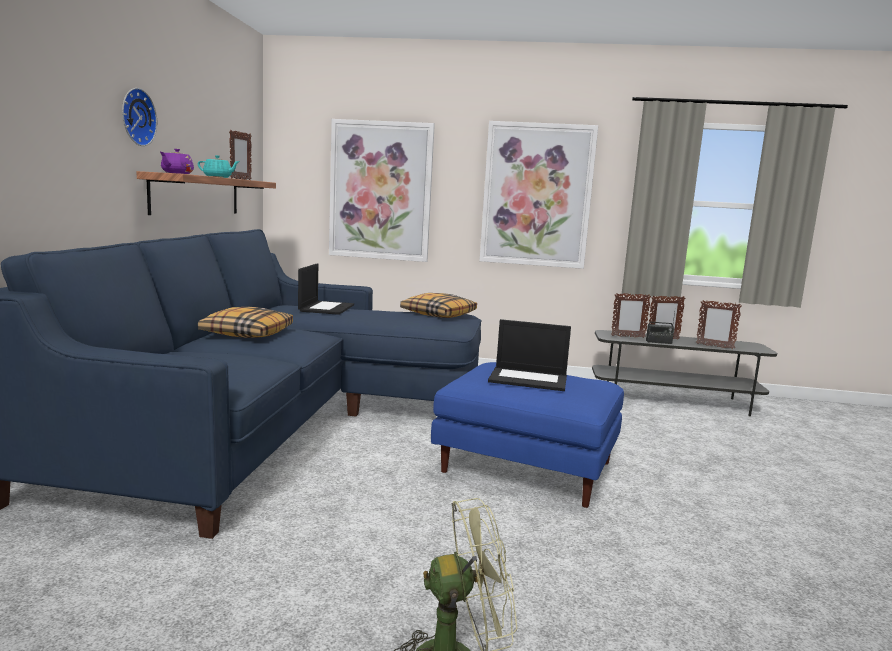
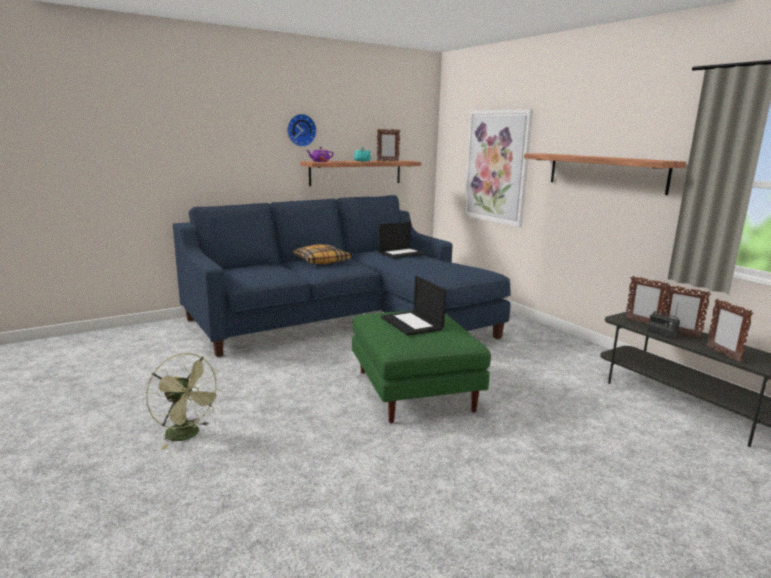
camera: 50 degrees right, 5 degrees up
(438, 314) = (464, 269): pillow -> none
(524, 467) = (413, 389): blue ottoman -> green ottoman
(536, 195) = (605, 172): picture -> shelf

